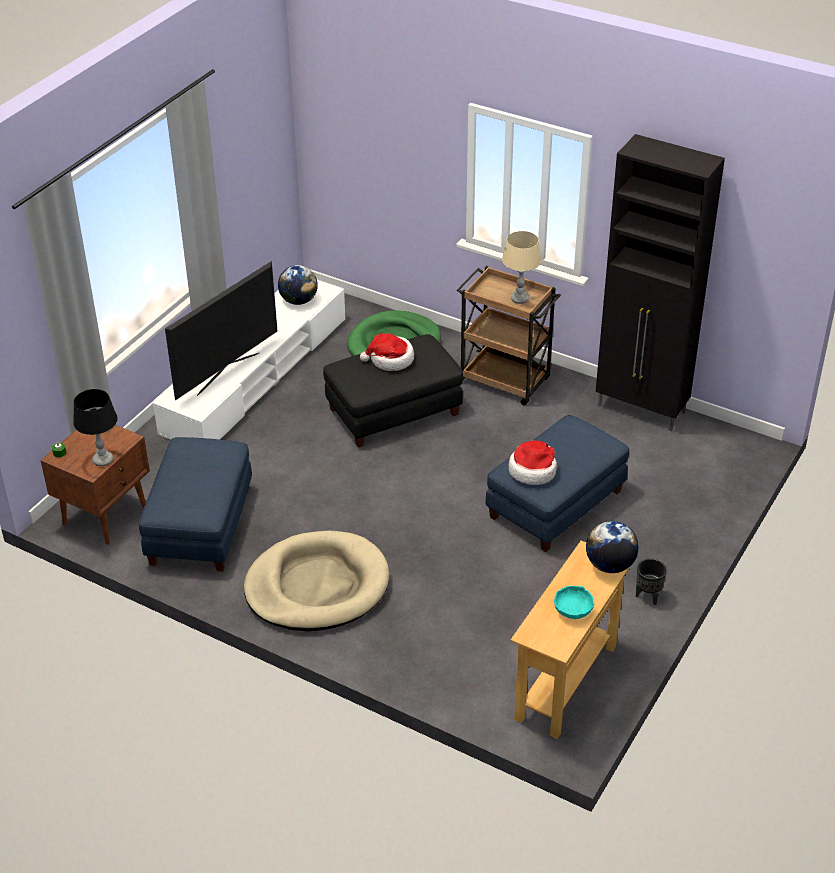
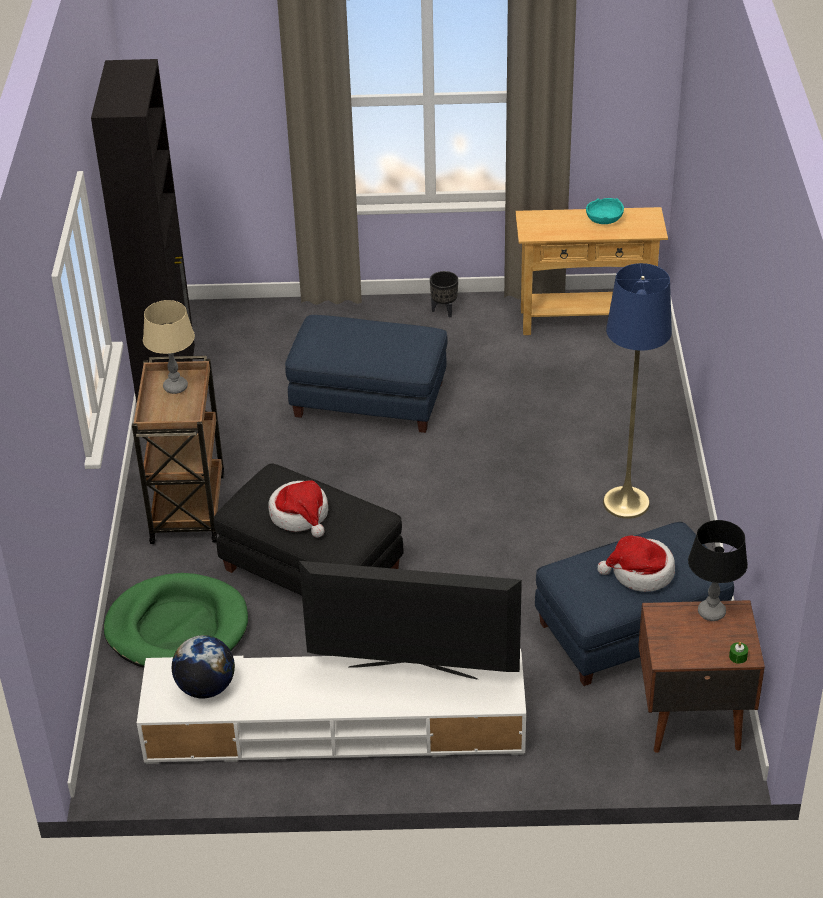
camera: 120 degrees left, 0 degrees up
(317, 586) = (626, 502): beige dog bed -> blue floor lamp
(533, 470) = (403, 349): hat -> hat (640, 573)
(610, 565) = (534, 218): globe -> none

